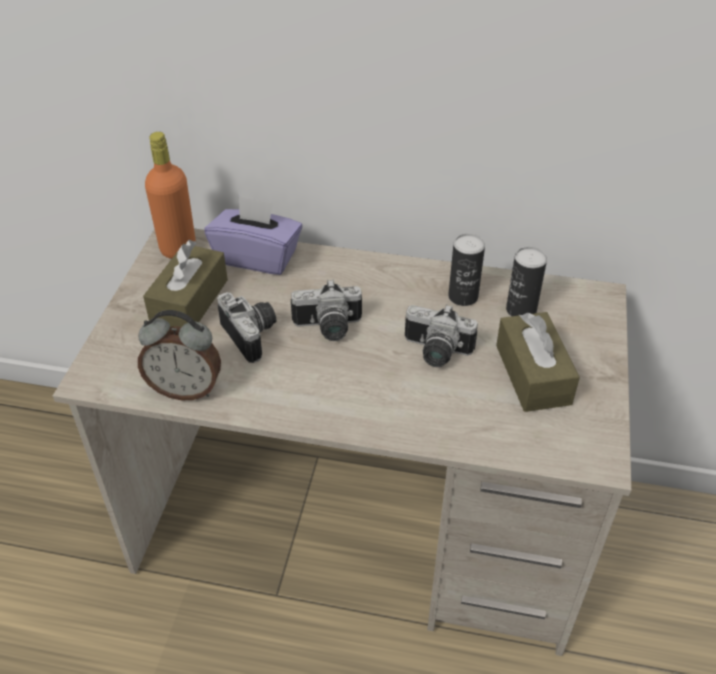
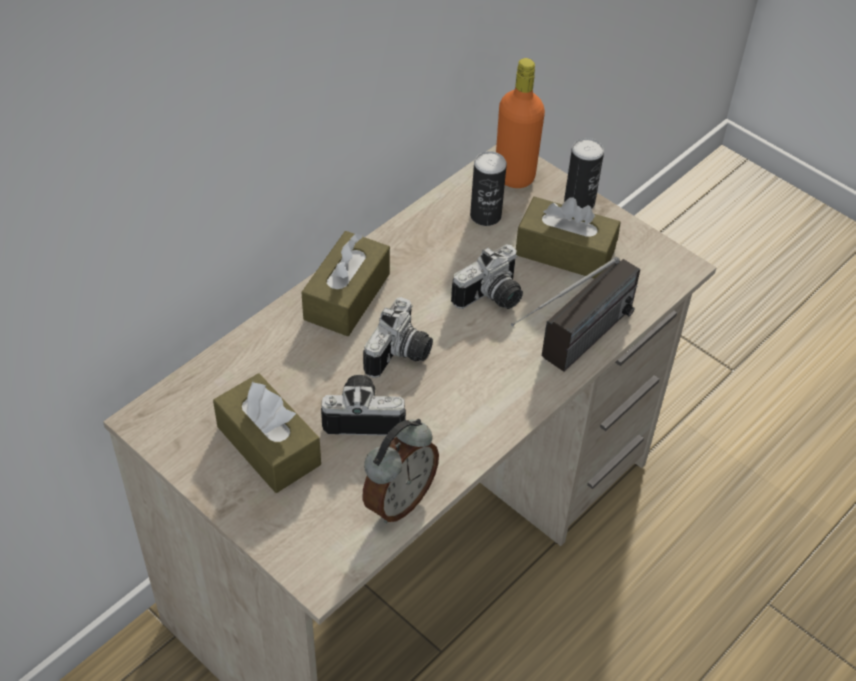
camera: 60 degrees left, 5 degrees up
(178, 248) = (169, 420): orange bottle -> orange bottle (514, 176)
(257, 257) = (246, 360): purple tissue box -> none
(360, 276) = (347, 296): none -> brown tissue box
(422, 426) = (571, 351): none -> radio
(463, 296) = (437, 242): can -> can (579, 202)

